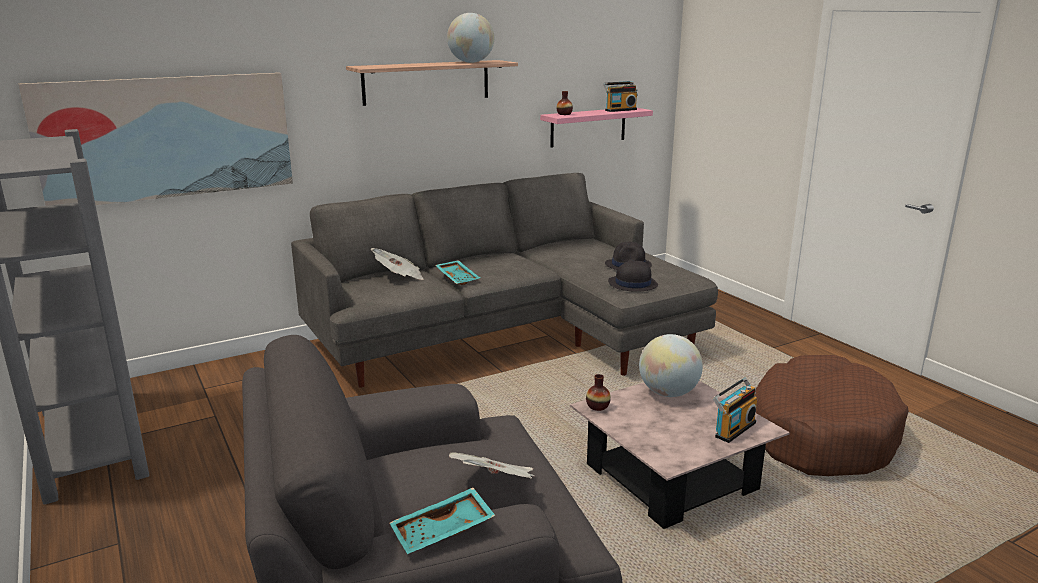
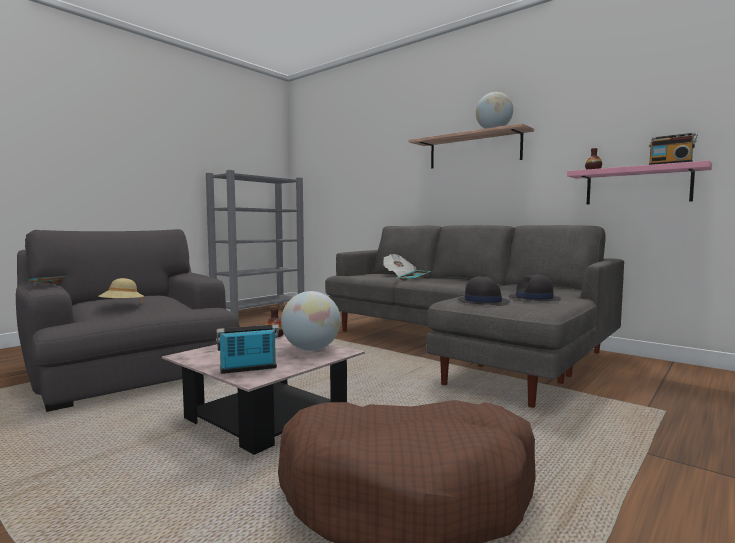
camera: 70 degrees right, 15 degrees down
(168, 137) = (343, 186): picture -> none
(496, 485) = (122, 306): newspaper -> beige hat
(733, 429) = (248, 369): radio -> radio turned 135 degrees clockwise

